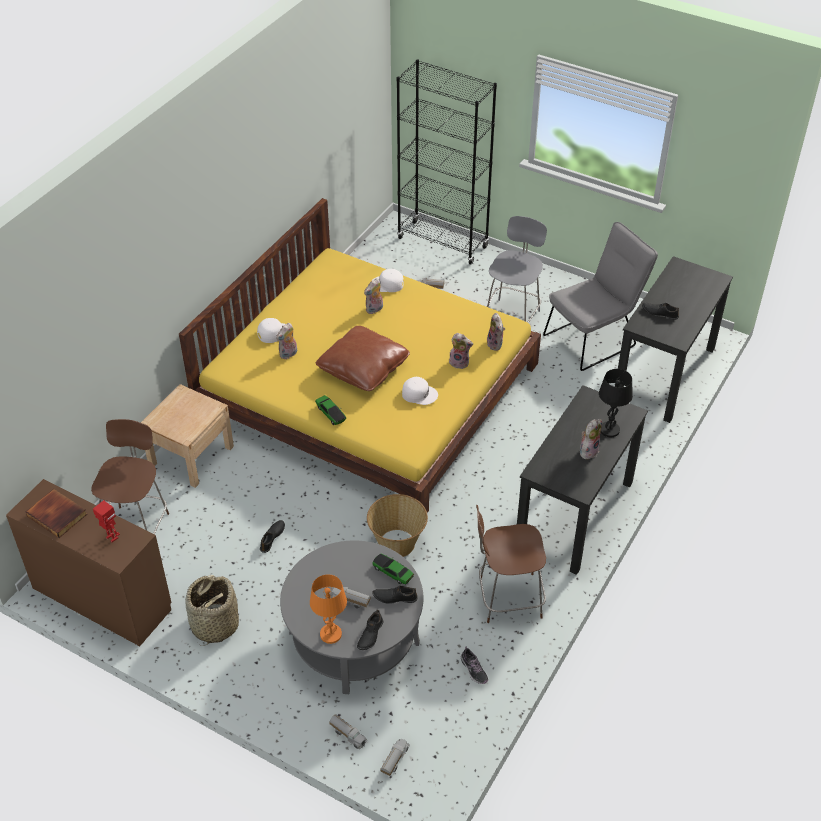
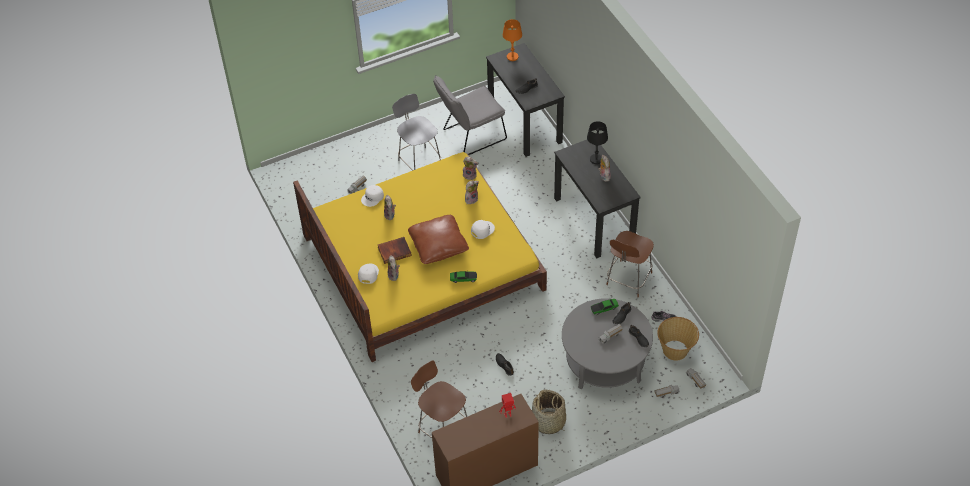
camera: 55 degrees left, 5 degrees up
(58, 515) = (468, 435): book -> book (394, 251)
(191, 456) = (404, 377): beige nightstand -> none
(330, 634) = (626, 355): orange table lamp -> orange table lamp (512, 57)
(397, 544) = (554, 309): basket -> basket (675, 350)
(443, 243) = (320, 159): black bookcase -> none
(594, 338) = (470, 136): grey chair -> grey chair turned 120 degrees counterclockwise

